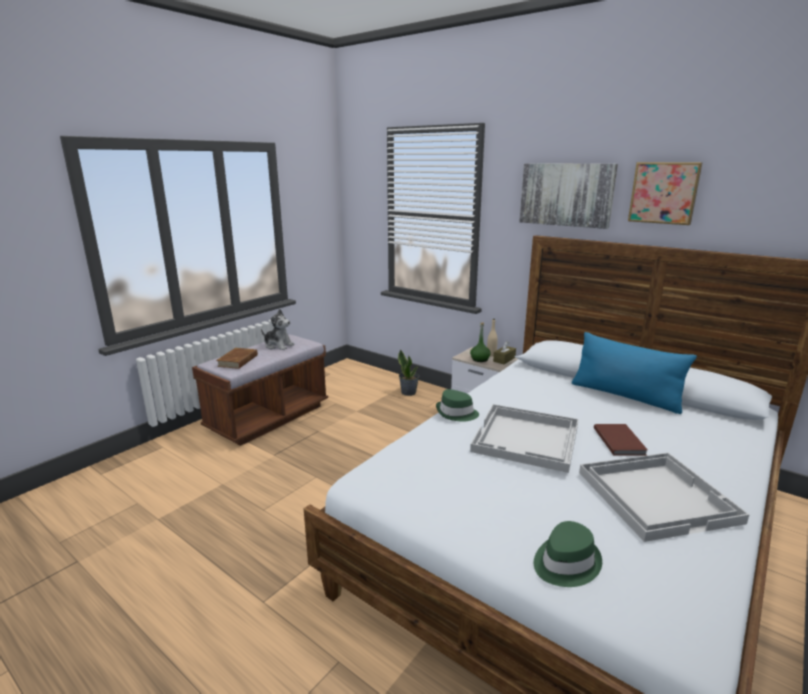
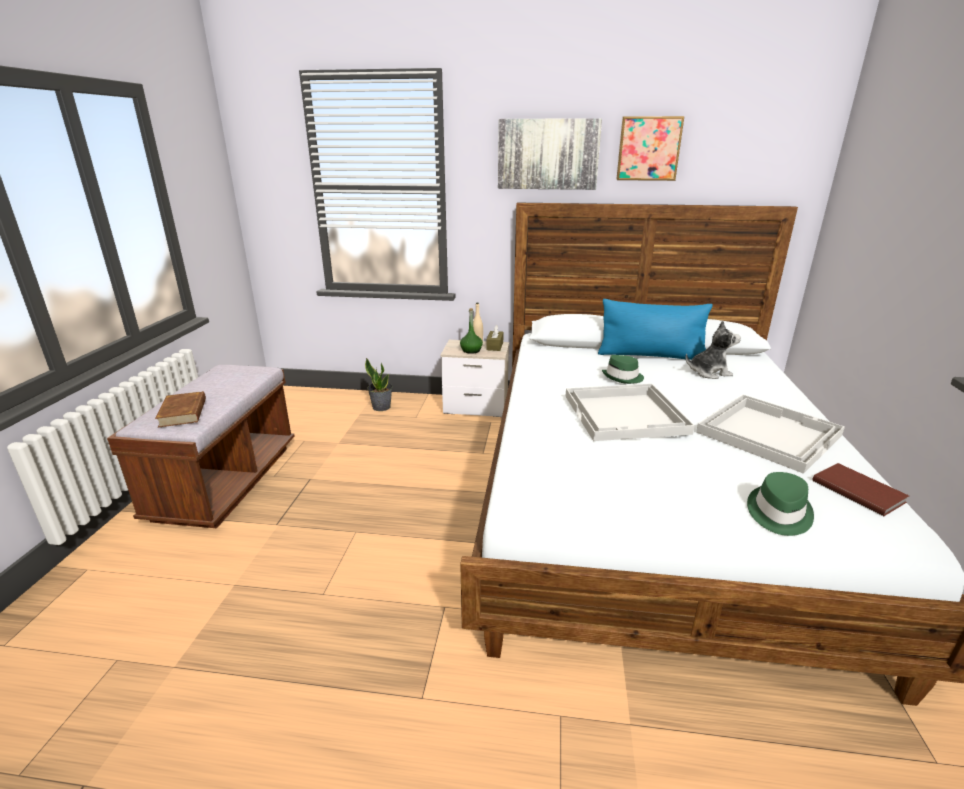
camera: 30 degrees left, 5 degrees up
(278, 345) = (222, 381): plush toy -> plush toy (709, 372)
(456, 413) = (533, 407): green hat -> green hat (623, 377)
(620, 441) = (692, 395): brown book -> brown book (857, 490)

